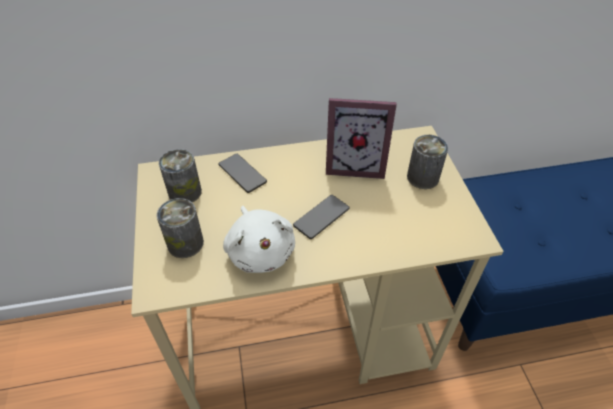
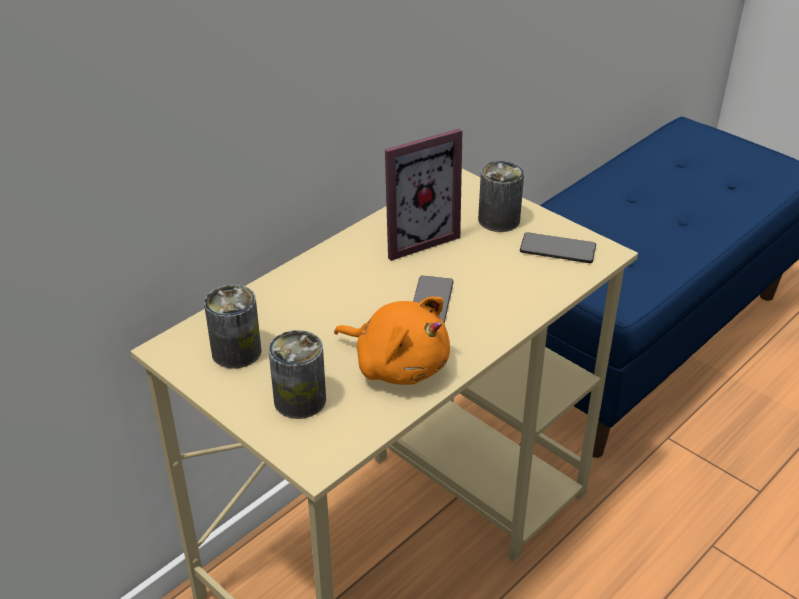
camera: 35 degrees left, 10 degrees down
(242, 173) = (288, 301): phone -> phone (557, 249)
(260, 251) = (398, 365): white plush toy -> orange plush toy

